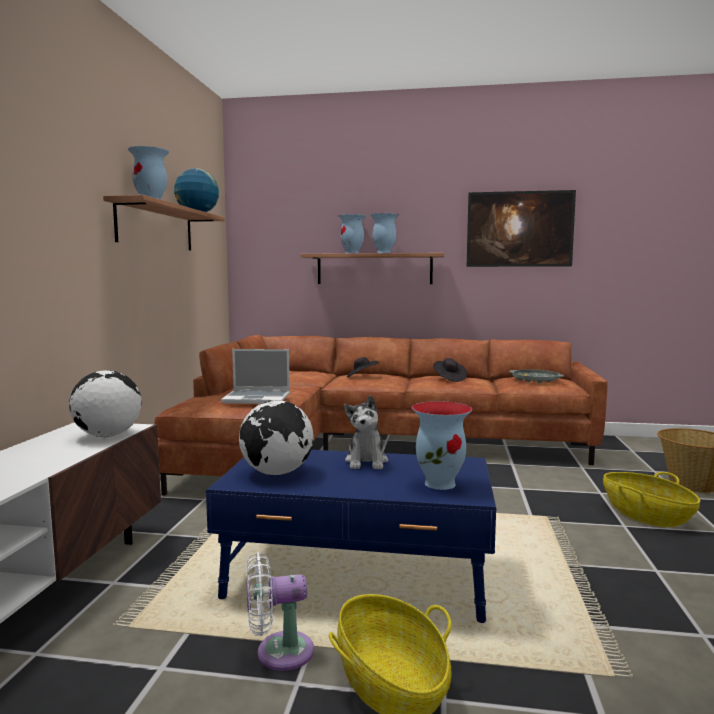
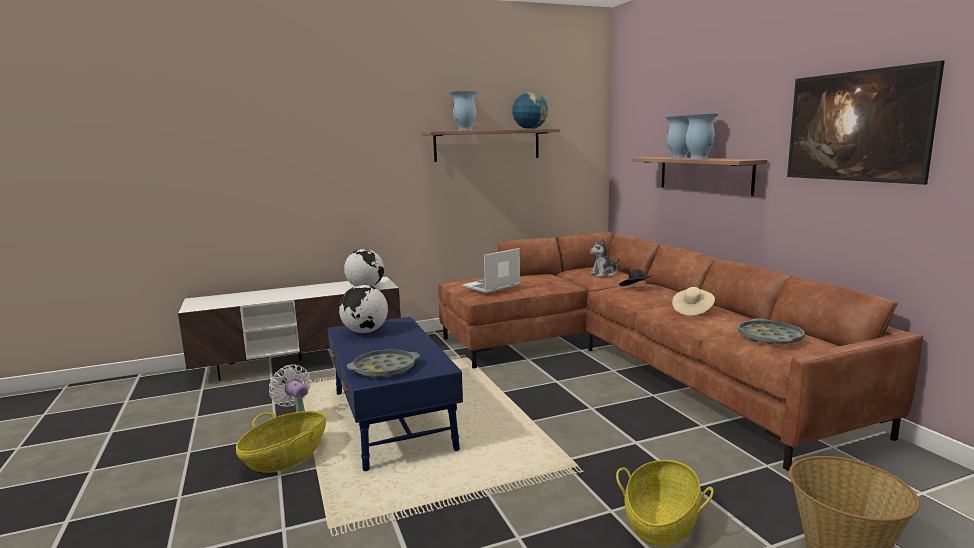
camera: 60 degrees right, 5 degrees up
(258, 398) = (491, 286): laptop -> laptop turned 75 degrees clockwise
(367, 461) = (410, 344): plush toy -> plush toy (604, 274)
(440, 483) = (384, 369): vase -> grey tray
(449, 379) = (692, 310): black hat -> beige hat

